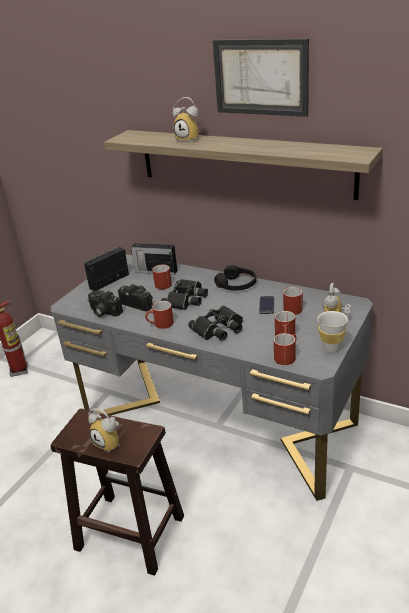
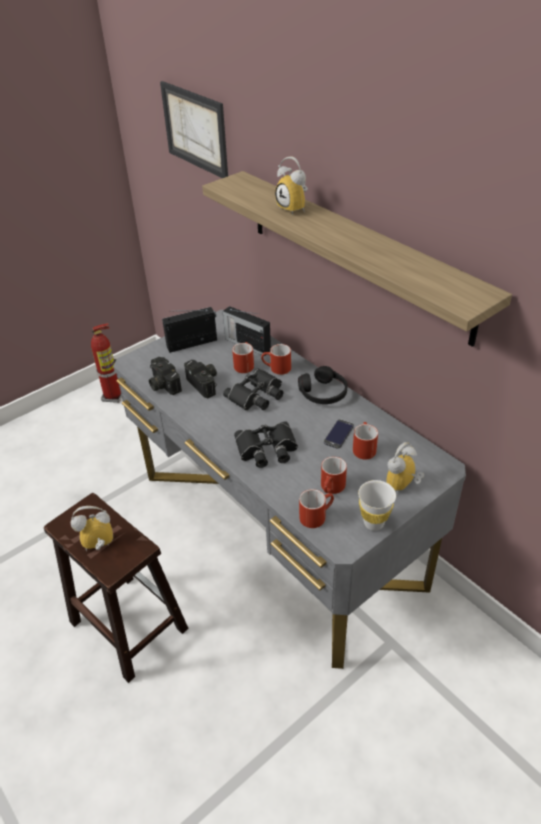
camera: 20 degrees right, 10 degrees up
(110, 442) = (98, 547): alarm clock -> alarm clock turned 105 degrees clockwise
(160, 325) = (209, 422): red mug -> red mug (276, 369)
(261, 77) = (384, 154): picture -> picture (195, 129)

